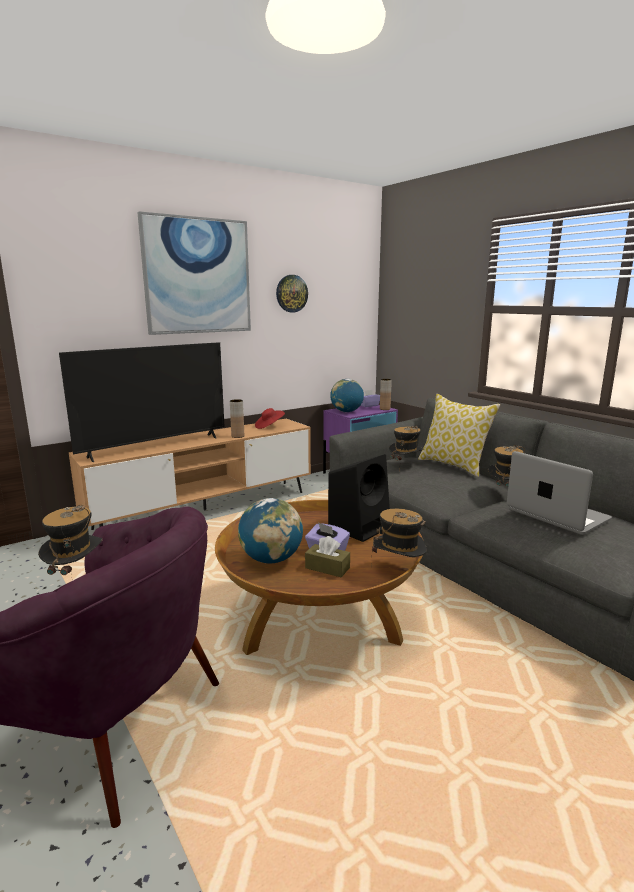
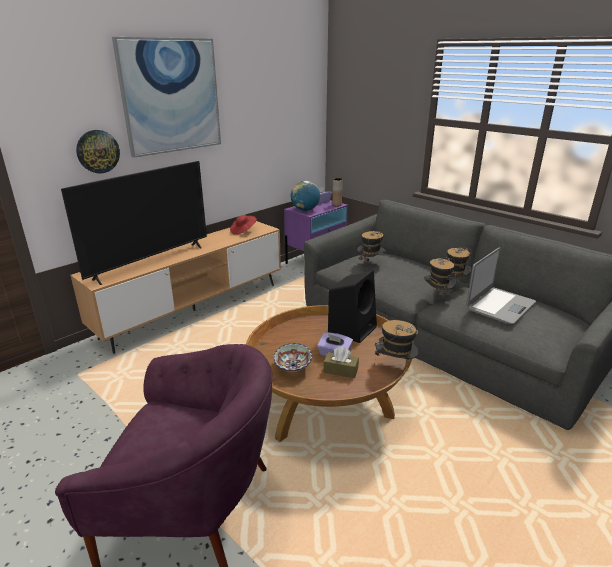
camera: 10 degrees left, 10 degrees up
(75, 576) = (148, 406): hat -> hat (437, 296)
(237, 436) = (220, 244): brown vase -> none
(271, 559) = (293, 367): globe -> bowl
(291, 293) = (254, 105): wall clock -> wall clock (98, 151)
(454, 465) = (409, 261): pillow -> none
(556, 515) = (499, 306): laptop -> laptop turned 90 degrees clockwise

